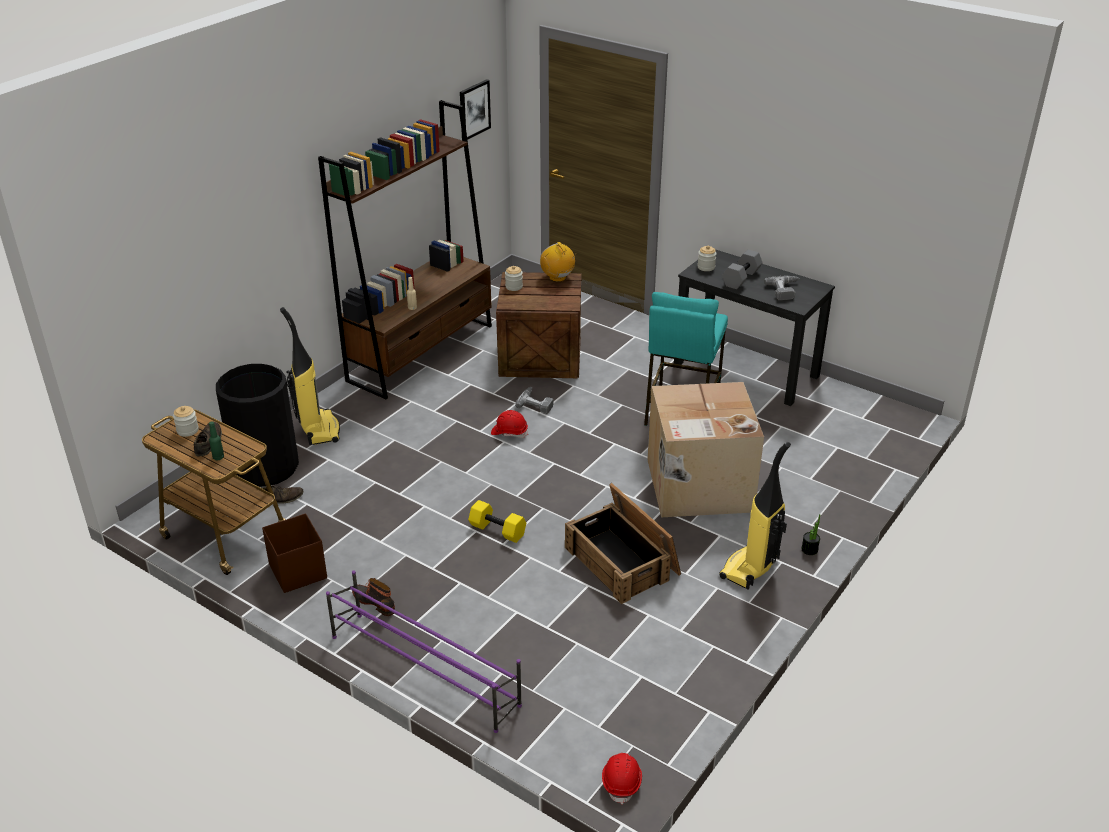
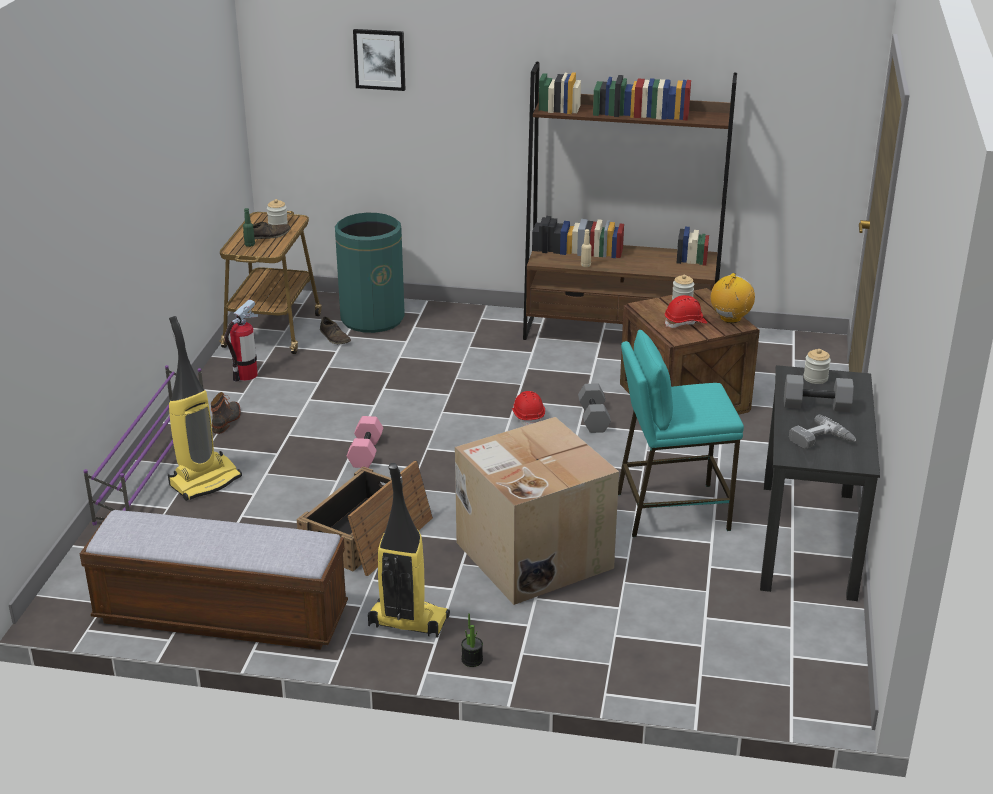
camera: 65 degrees right, 5 degrees down
(265, 467) = (372, 318): black trash can -> green trash can
(298, 571) = (246, 375): brown storage box -> fire extinguisher
(319, 429) = (446, 323): vacuum cleaner -> vacuum cleaner (205, 481)
(474, 109) = (807, 109): picture -> picture (379, 59)
(496, 530) = (365, 452): yellow dumbbell -> pink dumbbell
(536, 403) = (594, 418): power drill -> grey dumbbell
(622, 782) = (56, 607): red hard hat -> red hard hat (685, 323)
(691, 671) = (221, 616): none -> bench

